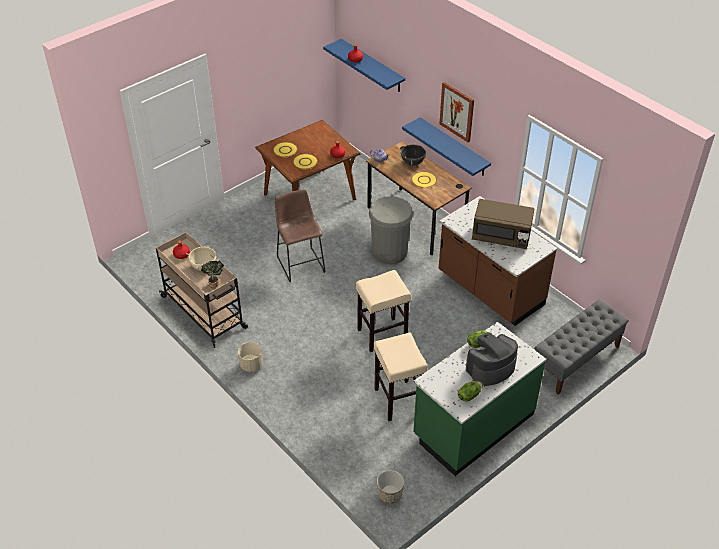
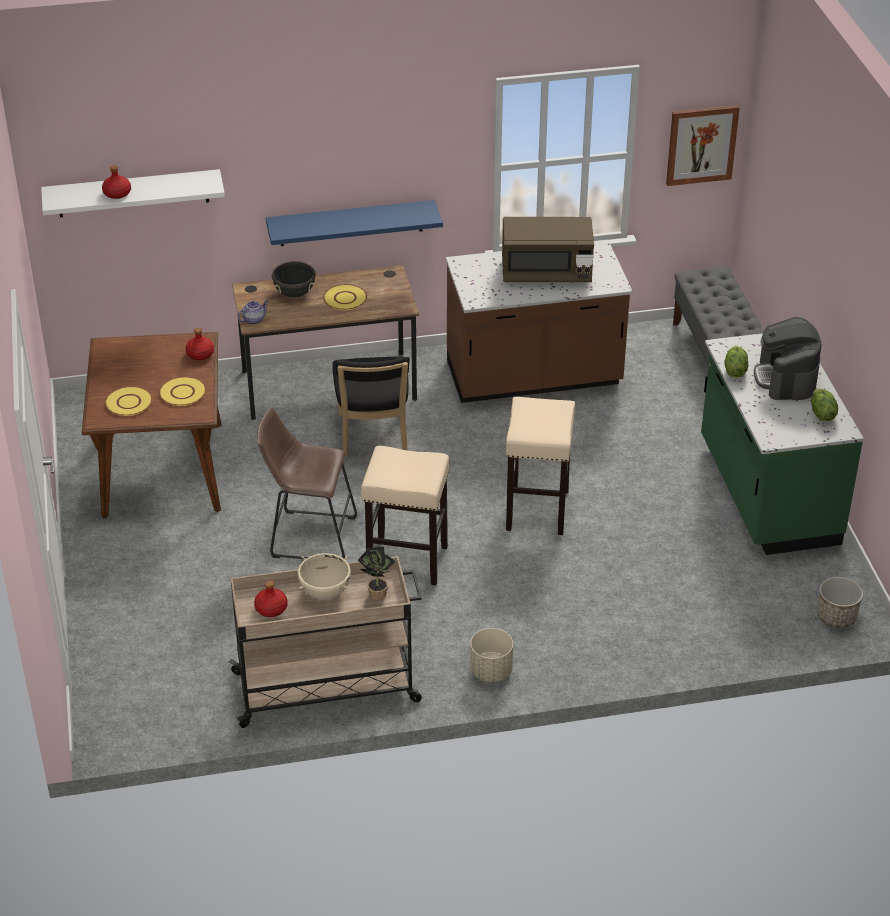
camera: 60 degrees left, 5 degrees down
(372, 66) = (133, 193): blue shelf -> white shelf
(389, 252) = (373, 437): grey trash can -> black chair
(397, 399) = (673, 544): beige stool -> beige stool (406, 561)
(457, 111) = (349, 158): picture -> picture (701, 144)
(501, 236) = (546, 272): brown microwave -> brown microwave turned 45 degrees clockwise

